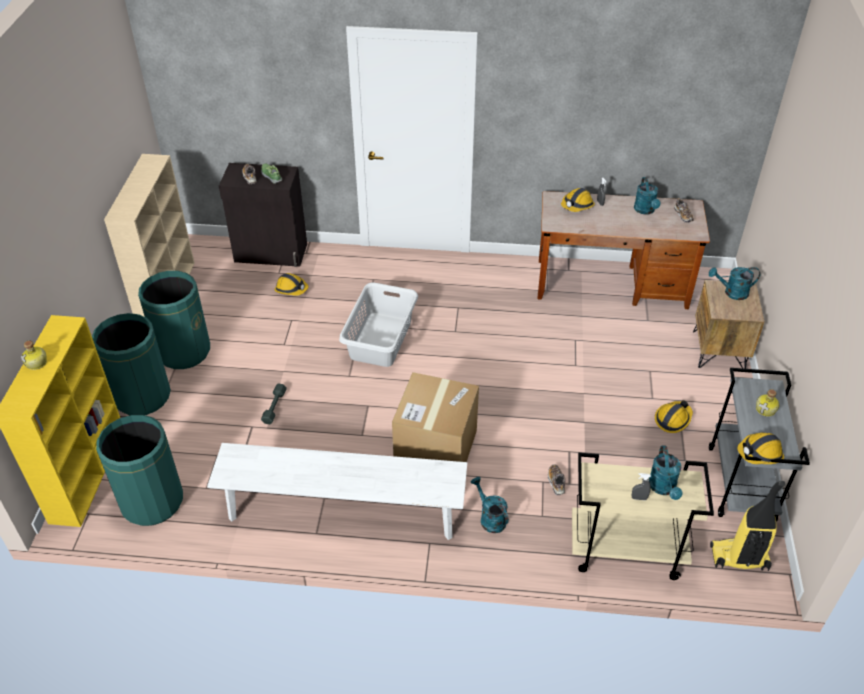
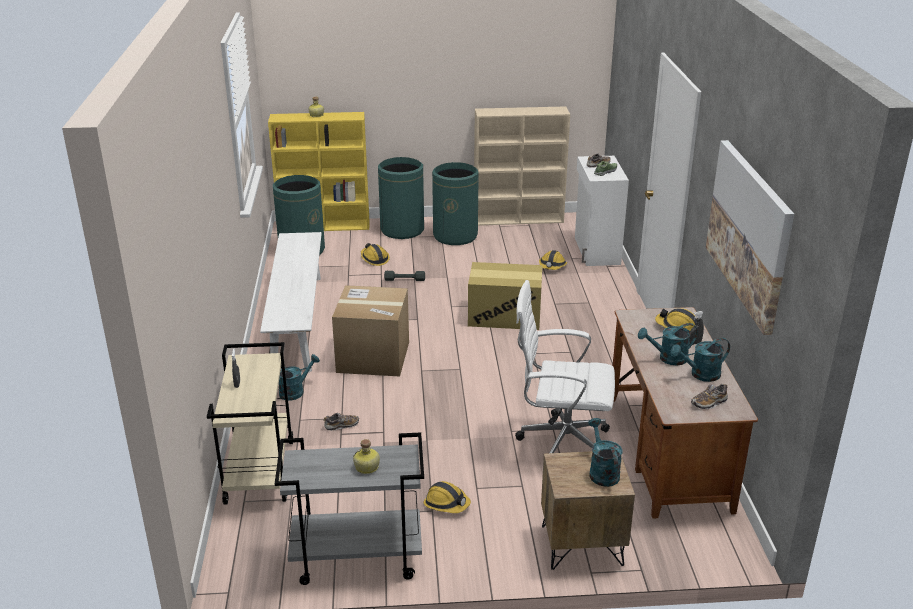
camera: 80 degrees right, 15 degrees down
(271, 254) = (596, 251): black cabinet -> white cabinet
(381, 339) = (505, 316): grey laundry basket -> cardboard box
(595, 339) = (560, 443): none -> white office chair
(635, 98) = (749, 232): none -> picture
(663, 488) = (249, 397): turquoise watering can -> turquoise watering can (668, 358)
(738, 558) = (250, 551): vacuum cleaner -> none
(760, 453) = (298, 460): hard hat -> hard hat (374, 259)

